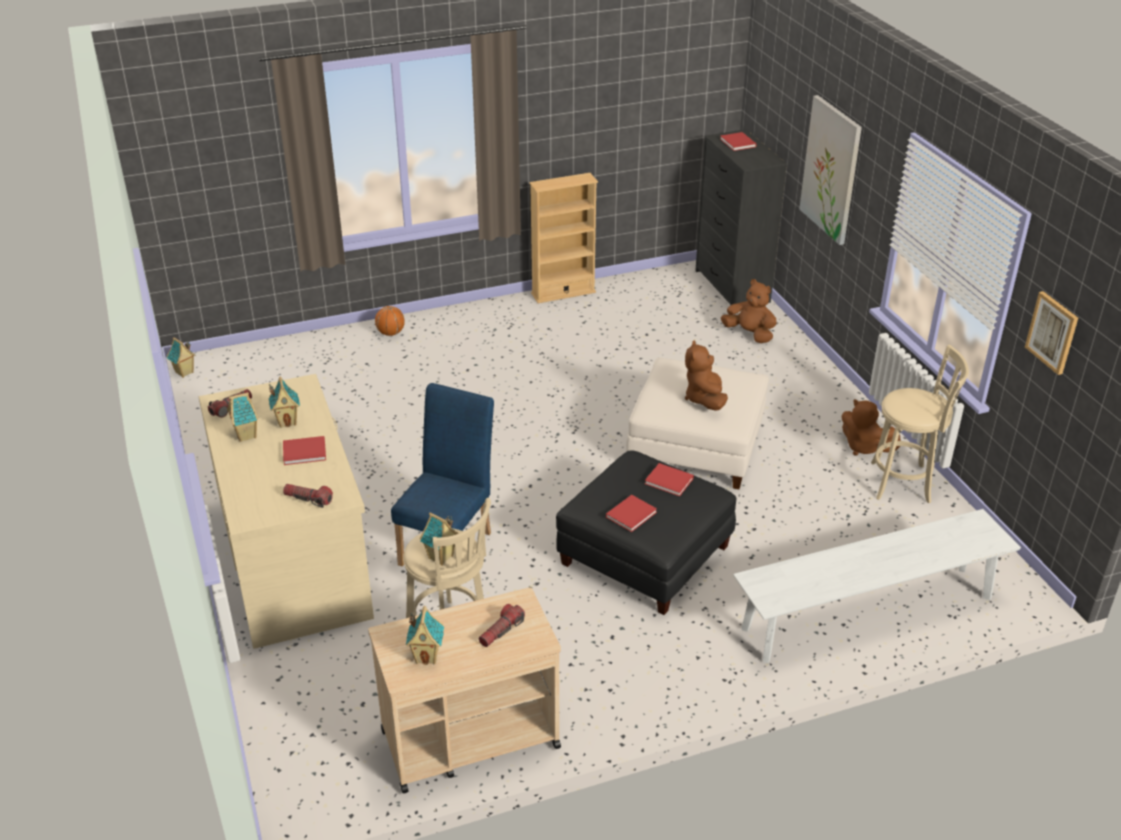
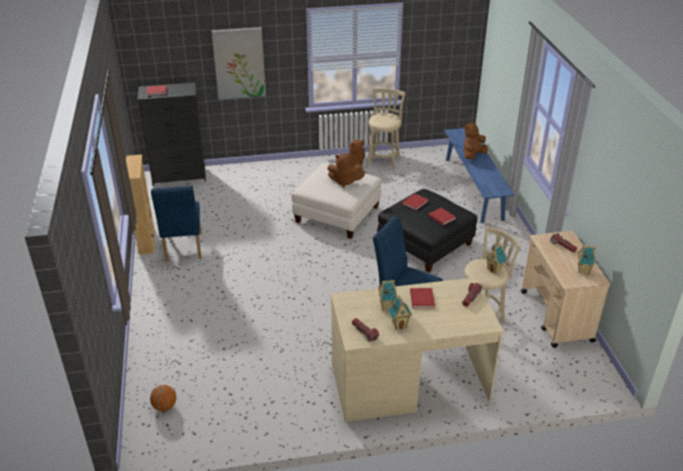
camera: 80 degrees left, 0 degrees up
(184, 373) = (153, 452): toy house -> none
(391, 333) = (155, 326): basketball -> basketball (165, 406)
(552, 323) = (183, 249): none -> blue chair
(749, 334) = (235, 179): brown plush toy -> brown plush toy (473, 155)
(868, 613) = (473, 188): white bench -> blue bench
(1052, 332) = (432, 43): picture -> none

